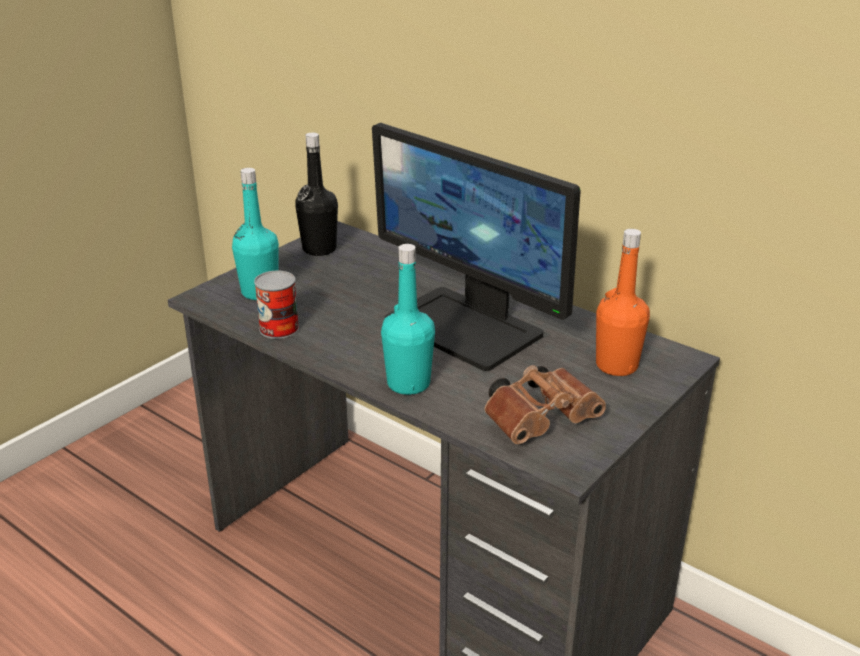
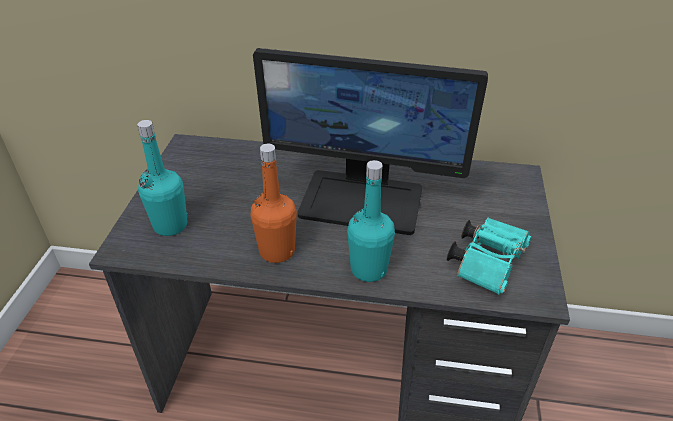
camera: 30 degrees left, 10 degrees up
(279, 328) = (219, 256): can -> none
(319, 249) = (185, 165): black bottle -> none
(543, 420) = (488, 262): brown binoculars -> turquoise binoculars
(616, 365) = (489, 196): orange bottle -> orange bottle (277, 251)

